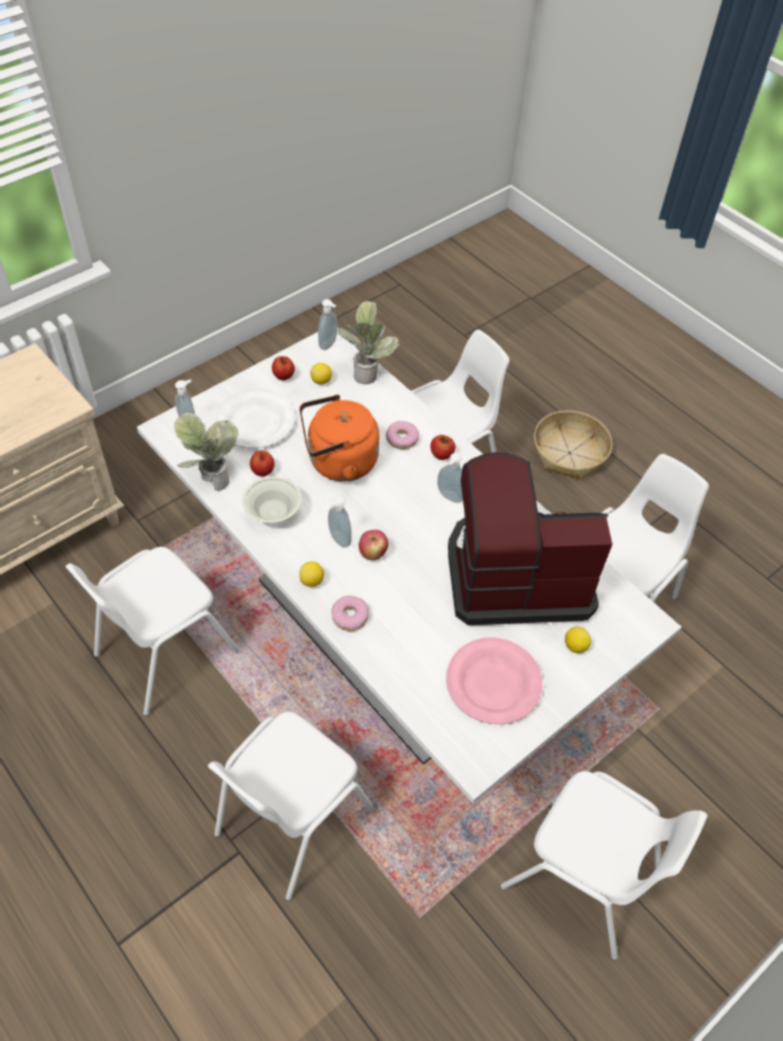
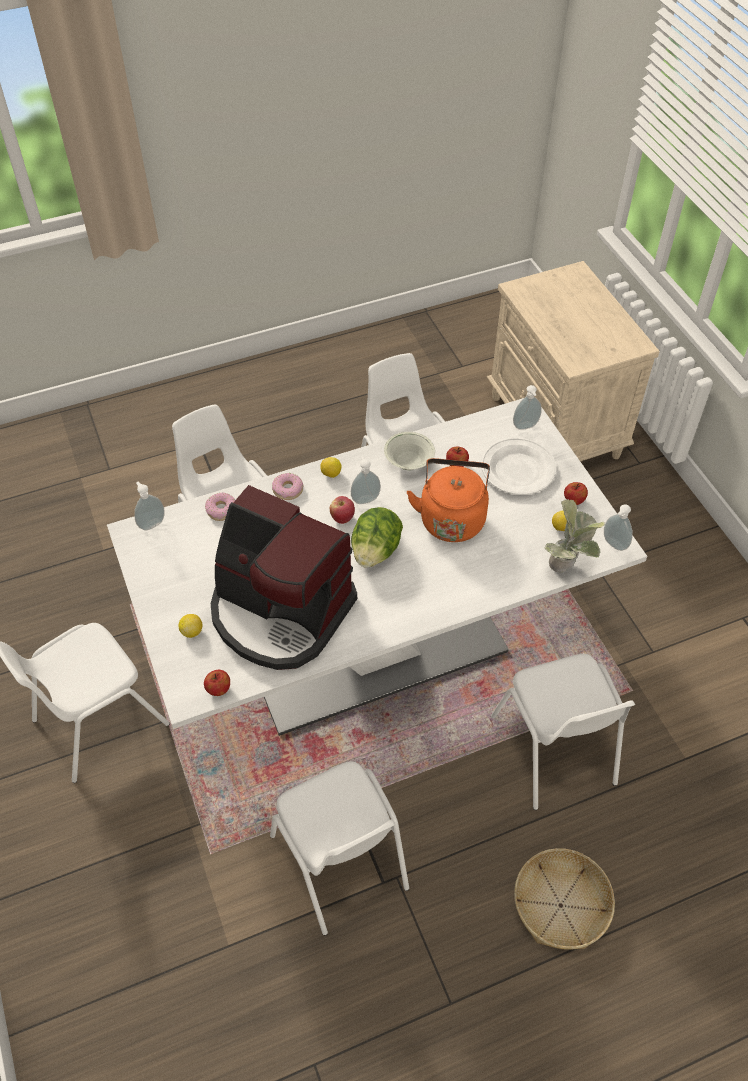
camera: 110 degrees right, 0 degrees up
(210, 479) = (459, 430): potted plant -> none
(402, 439) = (467, 572): donut -> donut (221, 510)
(405, 514) = (375, 551): none -> lettuce
(441, 455) = (437, 597): apple -> apple (218, 689)
(449, 497) = (383, 589): soap dispenser -> soap dispenser (151, 523)
(494, 683) = (187, 564): pink plate -> none
(515, 574) = (280, 612): coffee machine -> coffee machine turned 105 degrees clockwise

